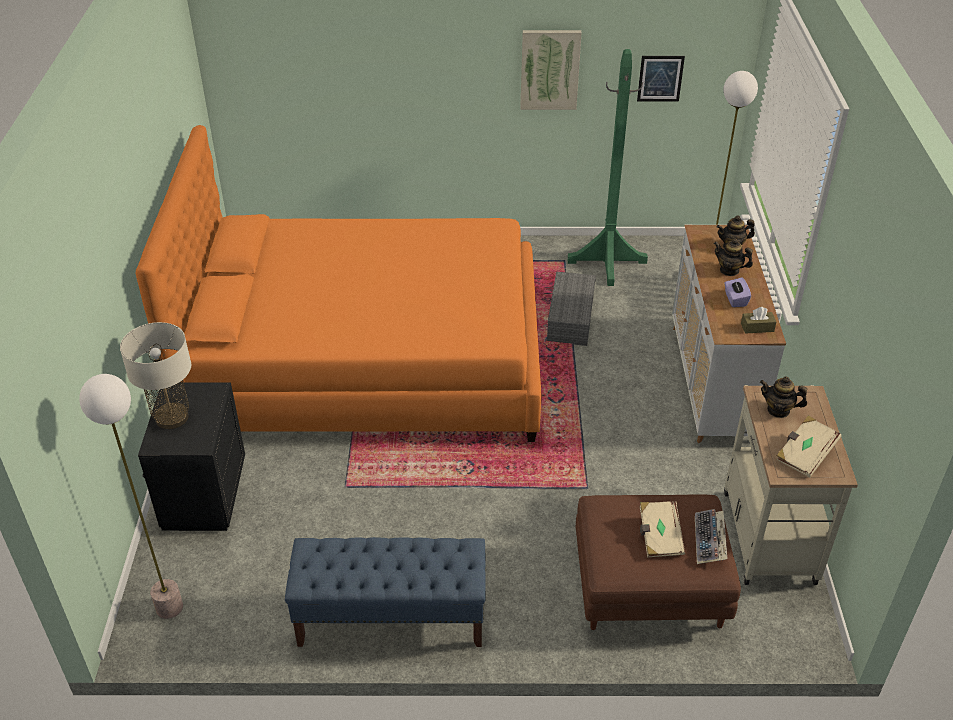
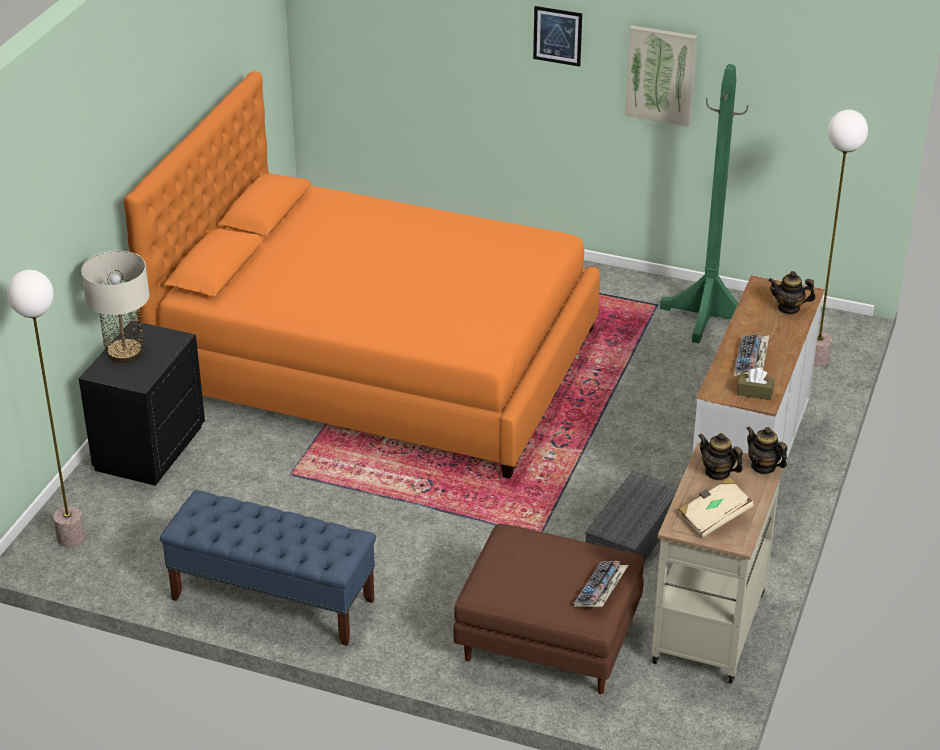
camera: 20 degrees right, 5 degrees down
(569, 317) = (626, 366): grey storage box -> grey storage box (631, 535)
(659, 537) = (550, 574): beige book -> none
(660, 78) = (789, 106): picture -> picture (557, 36)
(729, 270) = (767, 331): teapot -> teapot (763, 466)
(735, 300) = (751, 361): purple tissue box -> keyboard

